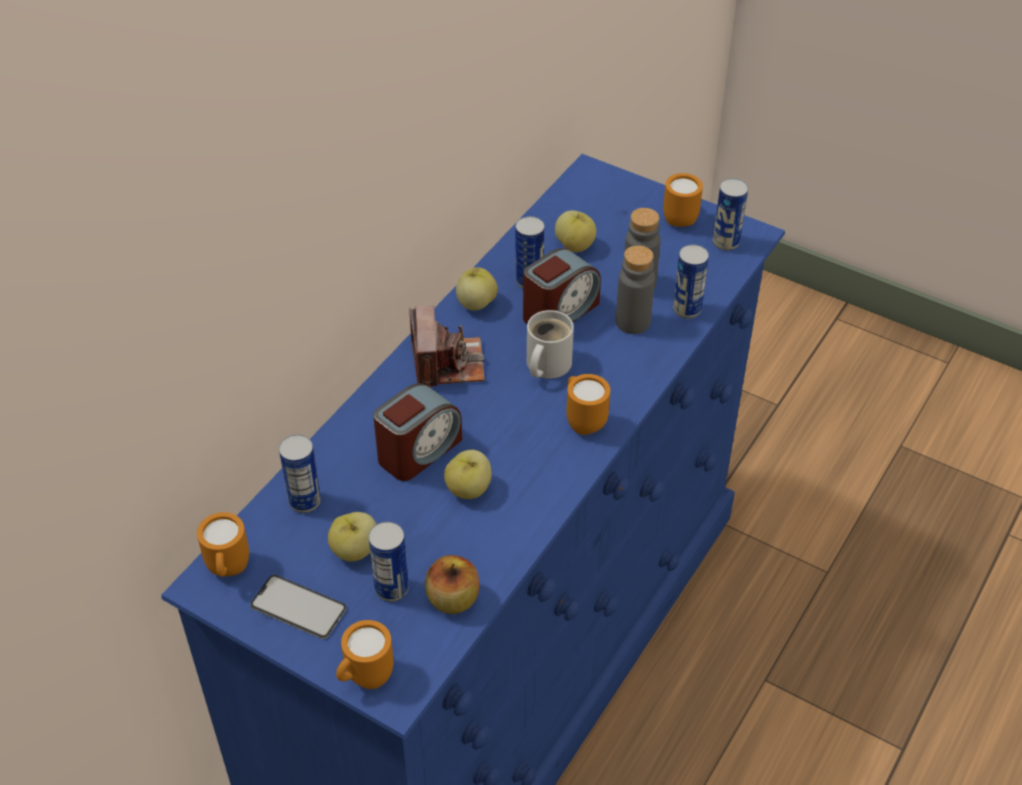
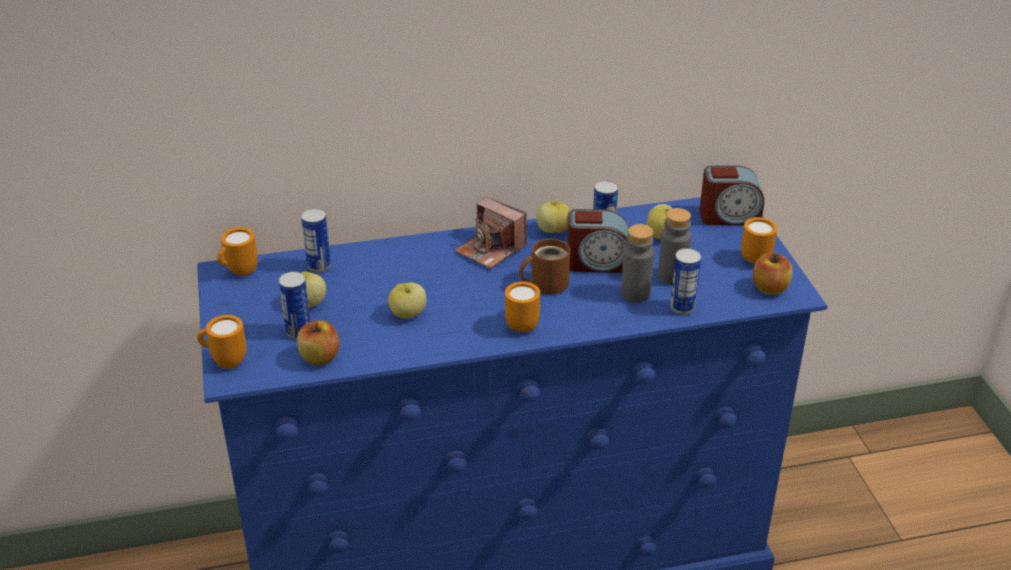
camera: 45 degrees right, 10 degrees down
(298, 607) = (245, 309): phone -> none
(418, 451) = (410, 280): alarm clock -> alarm clock (729, 216)
(447, 363) = (490, 249): camera -> camera turned 90 degrees clockwise
(545, 365) = (545, 283): white mug -> brown mug
(726, 242) = (770, 288): can -> apple

